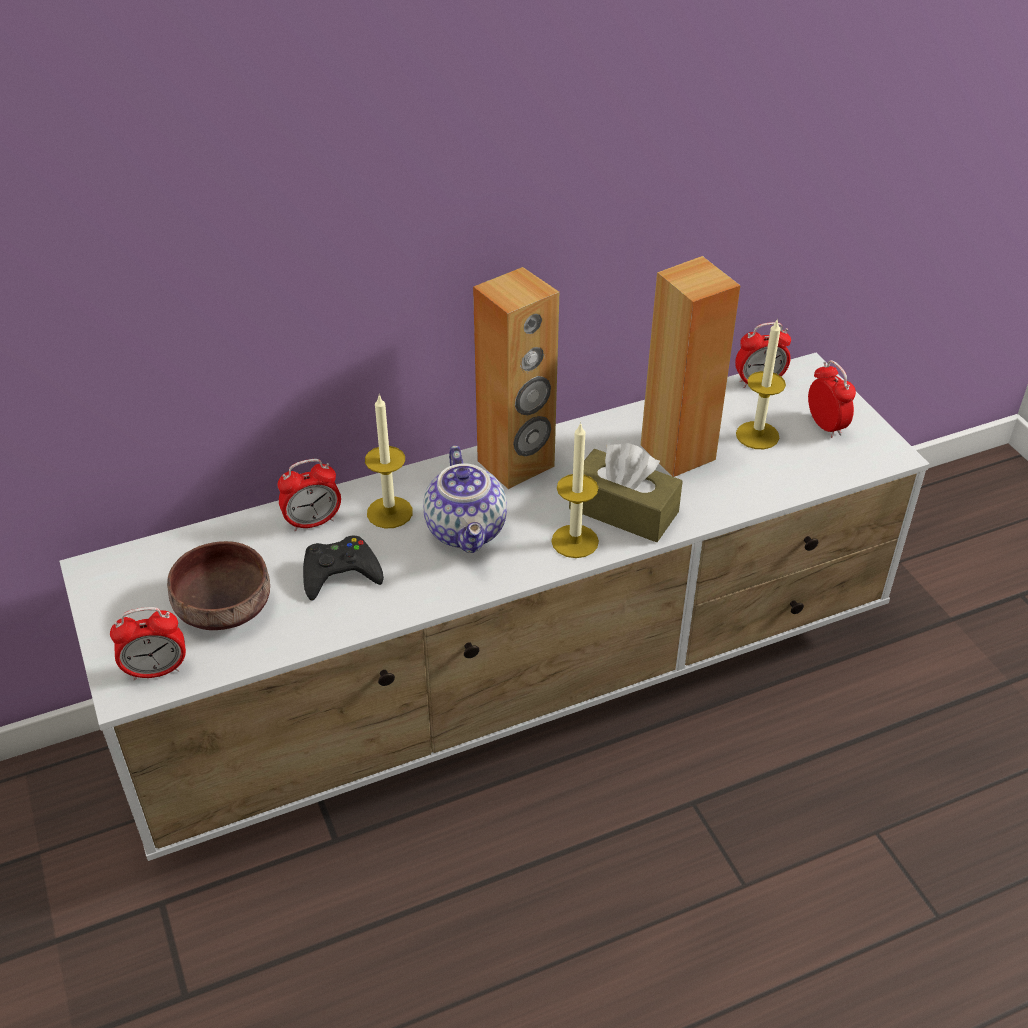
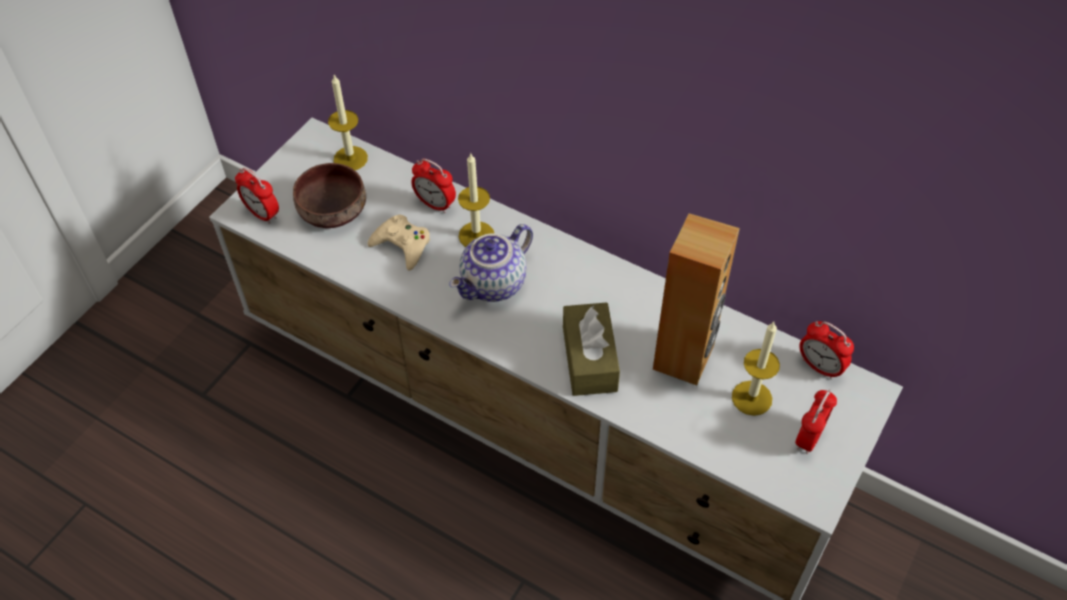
camera: 55 degrees right, 10 degrees up
(340, 573) = (402, 245): black game controller -> beige game controller
(516, 464) = (582, 272): brown speaker -> none
(575, 541) = (534, 348): candle -> candle (350, 158)

